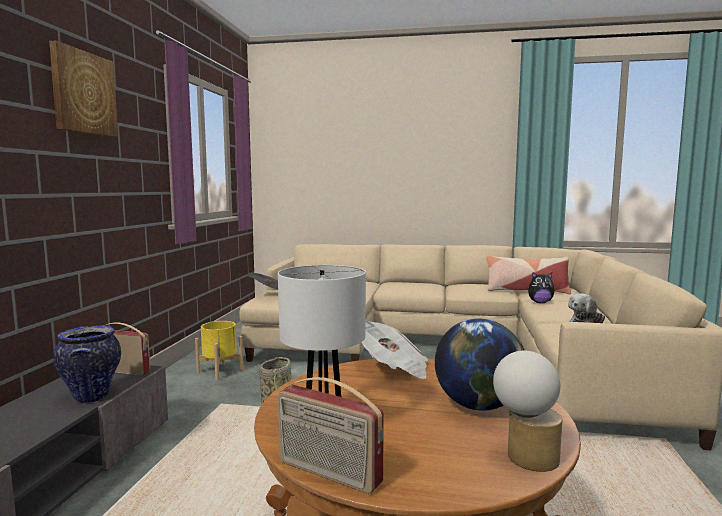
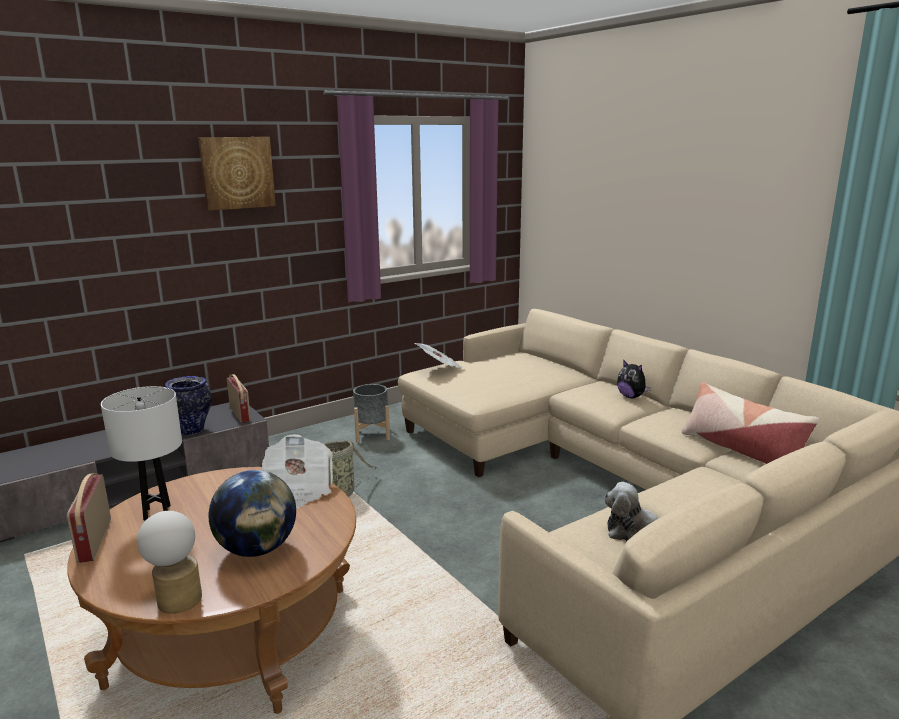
camera: 45 degrees right, 10 degrees up
(220, 371) = (372, 434): yellow planter -> grey planter
(540, 302) = (700, 475): plush toy -> plush toy (631, 397)

